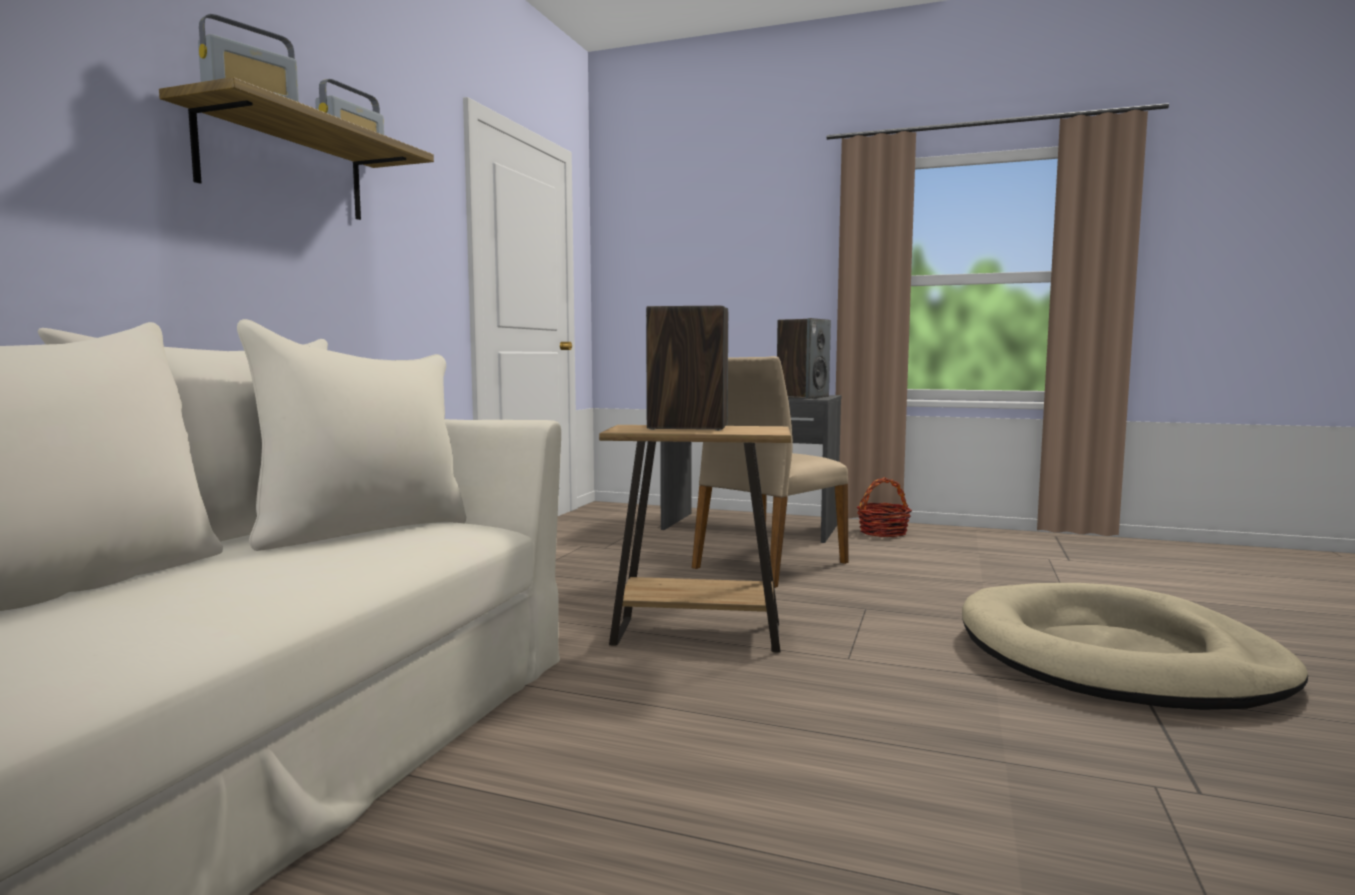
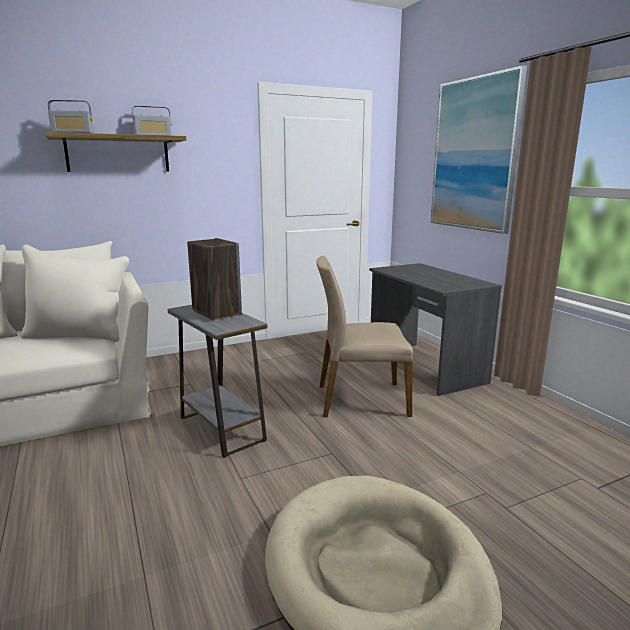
camera: 45 degrees right, 10 degrees up
(697, 634) = (222, 428): brown side table -> grey side table
(751, 246) = (474, 155): none -> picture
(802, 397) = (448, 285): speaker -> none
(883, 532) = (504, 402): basket -> none

